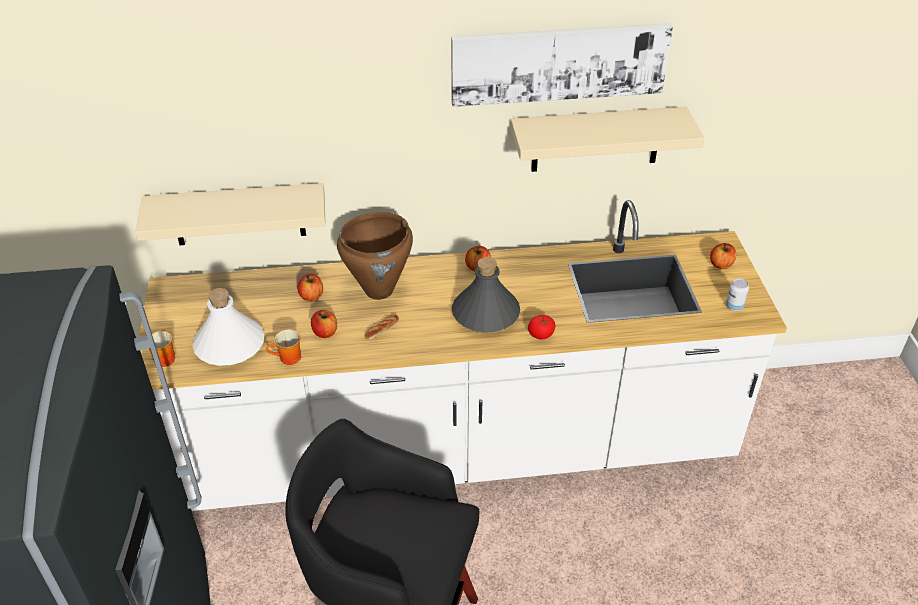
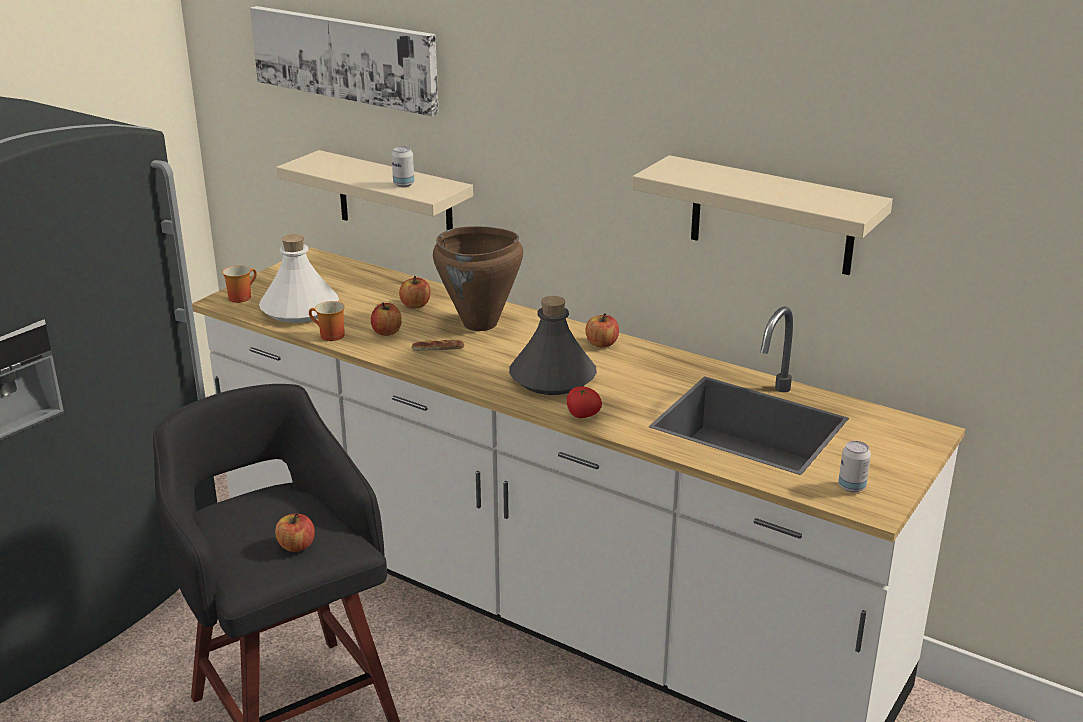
camera: 40 degrees right, 15 degrees down
(273, 206) = (403, 184): none -> can
(559, 63) = (726, 91): picture -> picture (345, 58)
(721, 264) = (895, 447): apple -> apple (296, 546)

